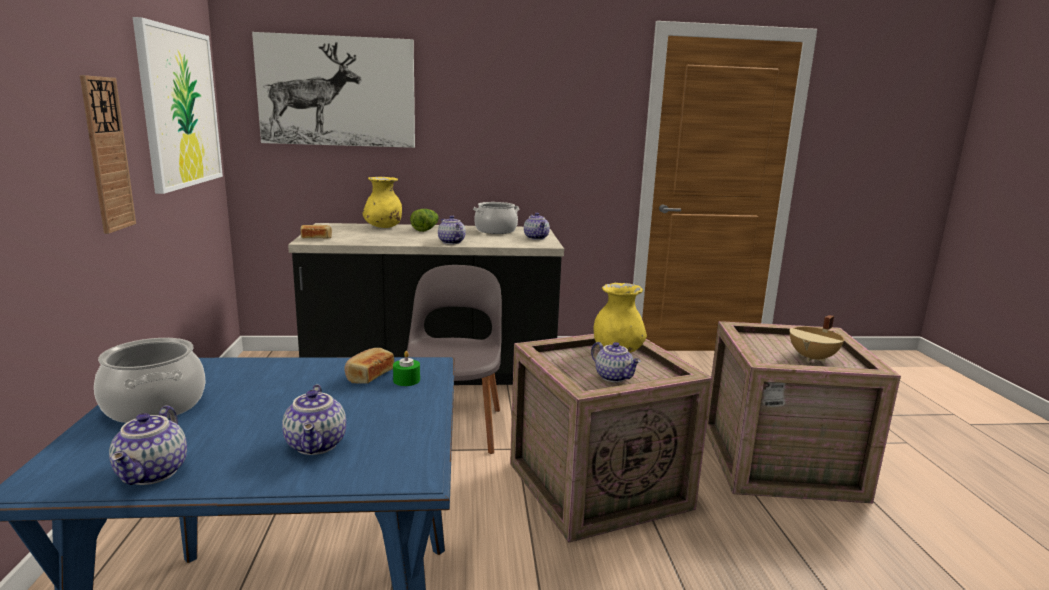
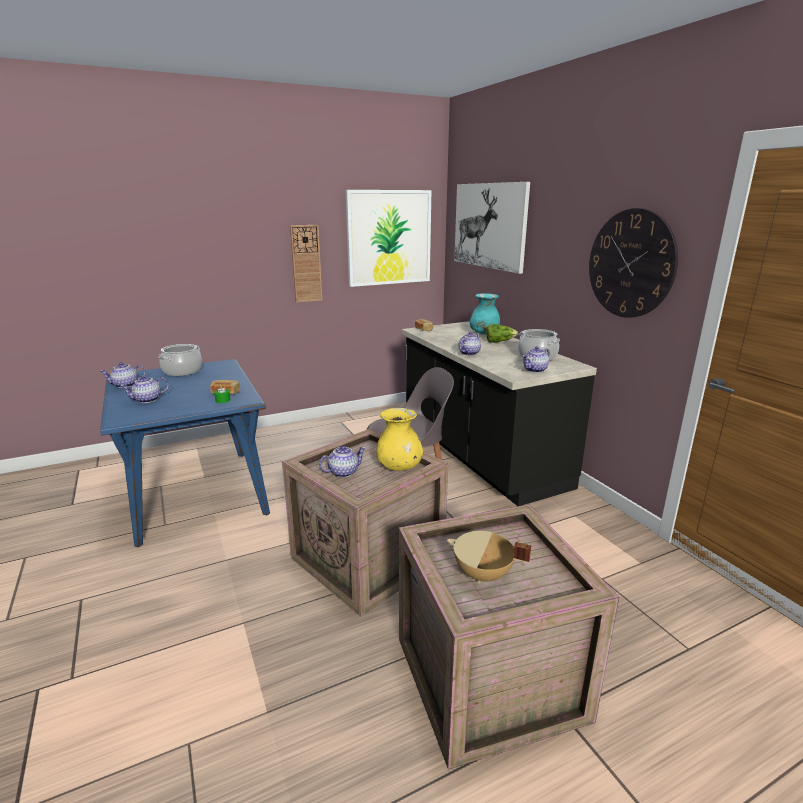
camera: 70 degrees right, 5 degrees up
(383, 227) = (484, 333): yellow vase -> turquoise vase
(568, 124) = (630, 264): none -> wall clock
(614, 377) = (343, 472): teapot -> teapot turned 150 degrees counterclockwise

